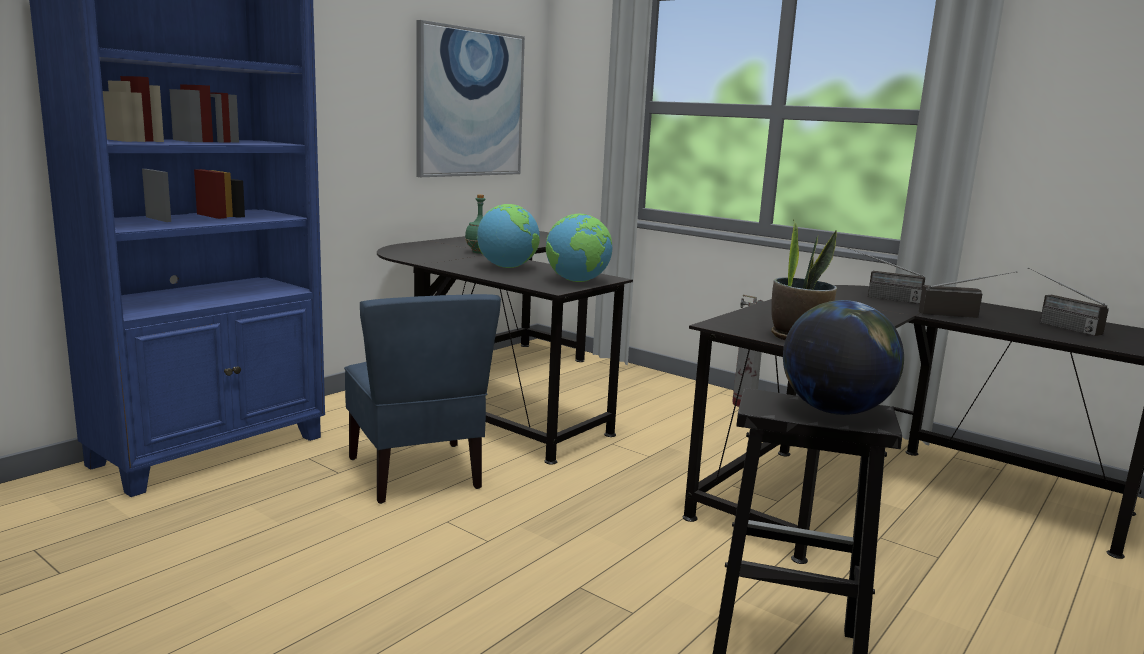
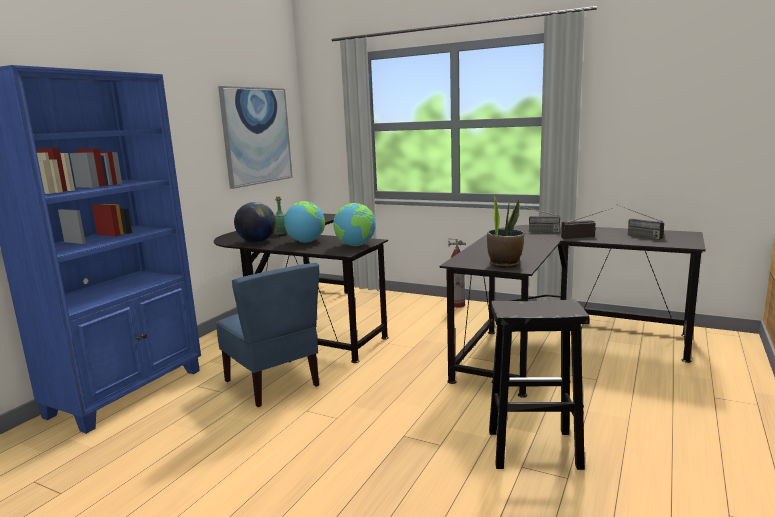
camera: 10 degrees left, 0 degrees up
(834, 410) = (547, 307): globe -> globe (257, 241)

